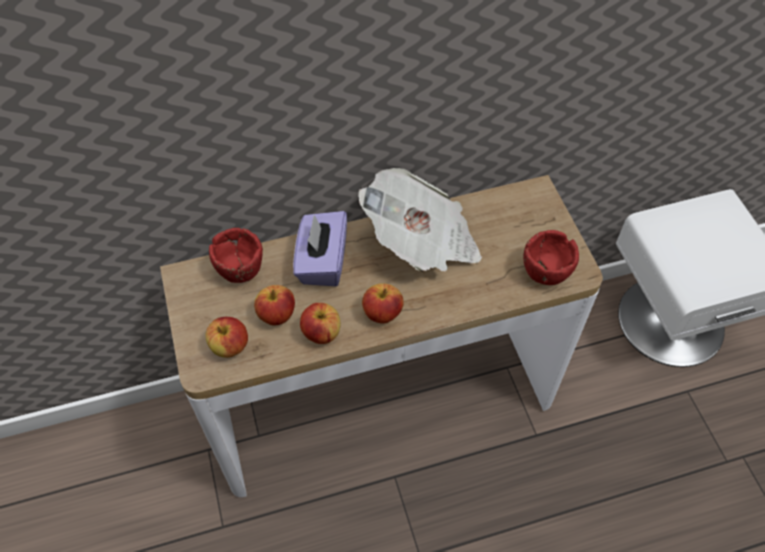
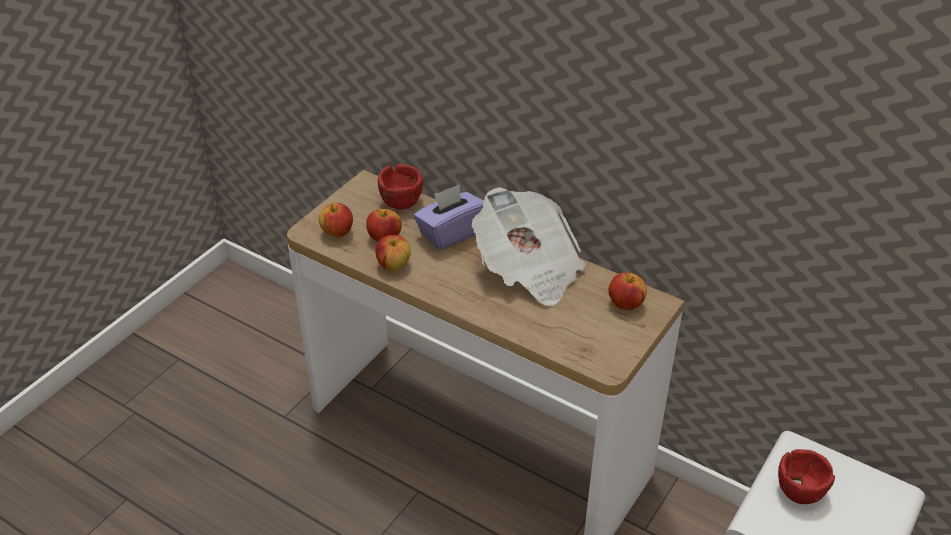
camera: 50 degrees right, 15 degrees down
(382, 313) = (443, 284): apple -> apple (625, 304)
(546, 271) = (584, 347): red bowl -> red bowl (799, 491)

